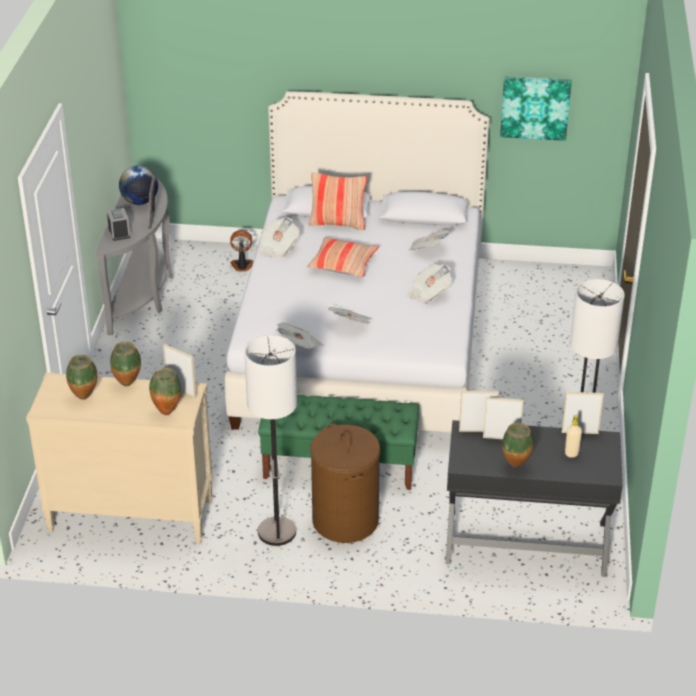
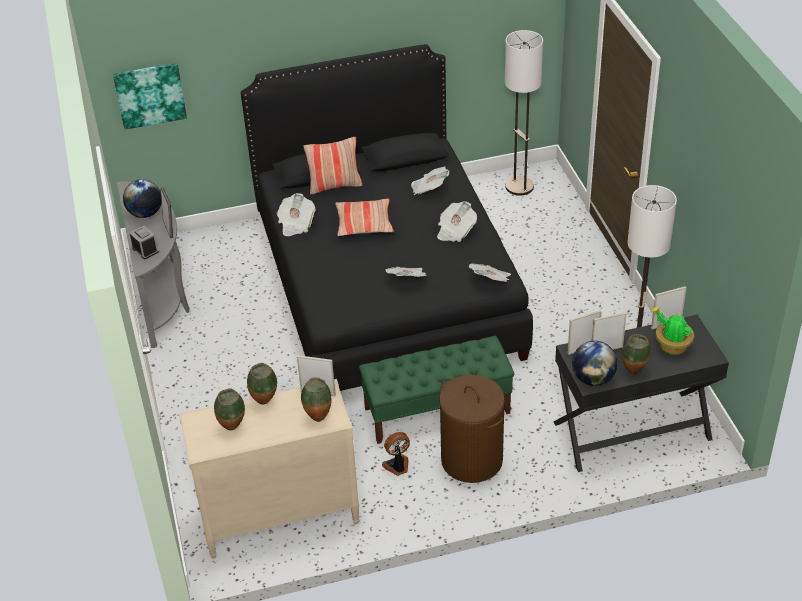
camera: 20 degrees left, 5 degrees up
(242, 266) = (238, 245): fan -> fan (397, 466)
(277, 532) = (419, 490): floor lamp -> floor lamp (519, 186)
(300, 346) = (375, 314): newspaper -> newspaper (491, 281)
(361, 340) = (386, 286): white bed -> black bed
(469, 460) = (593, 378): none -> globe
(535, 107) = (481, 36): picture -> picture (150, 95)
(571, 453) = (671, 346): beige bottle -> potted plant

